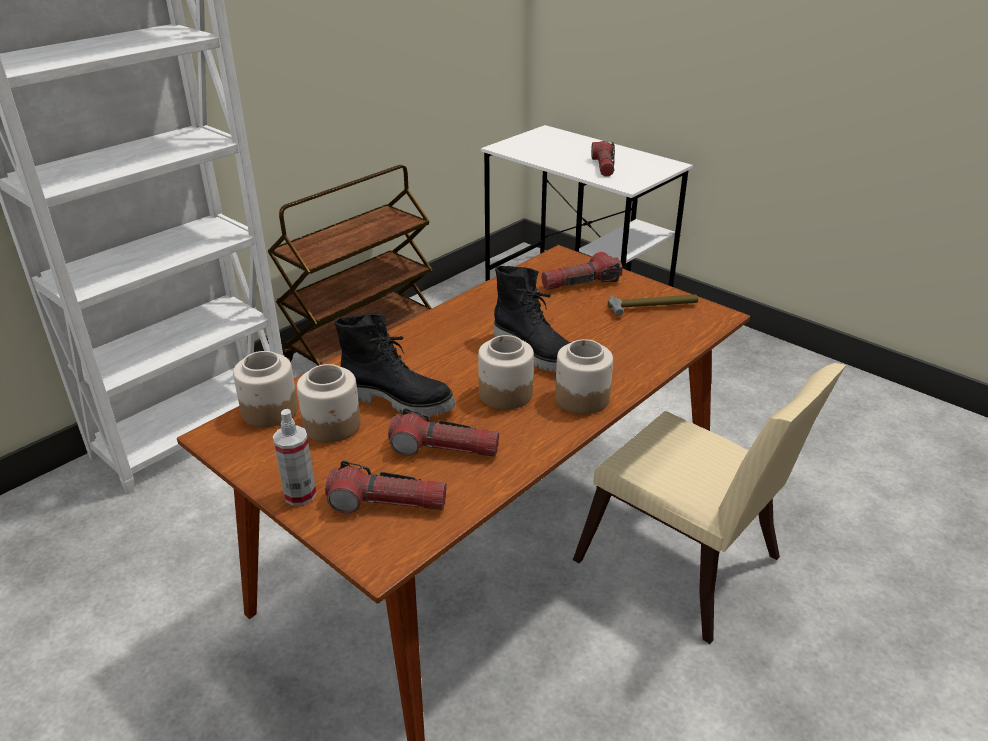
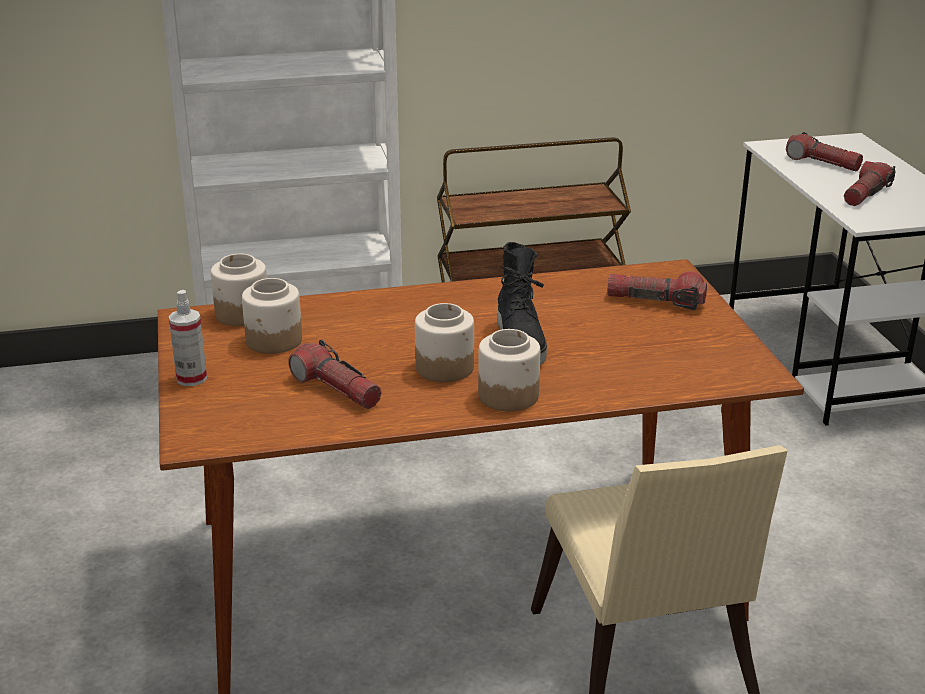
camera: 35 degrees right, 5 degrees down
(387, 503) = (244, 408): flashlight -> flashlight (822, 163)
(399, 400) = (349, 341): black boot -> none
(652, 307) = (700, 345): hammer -> none

